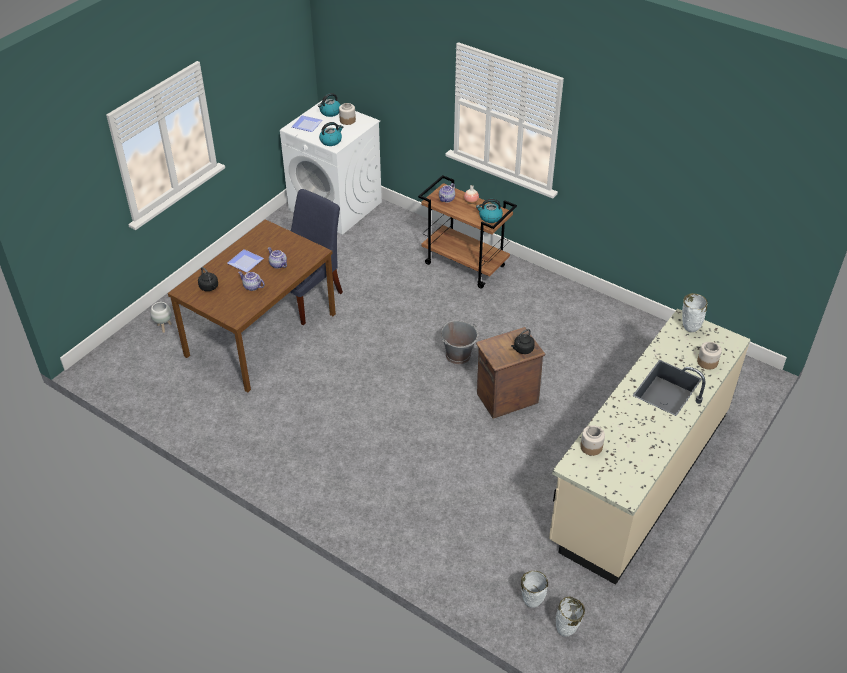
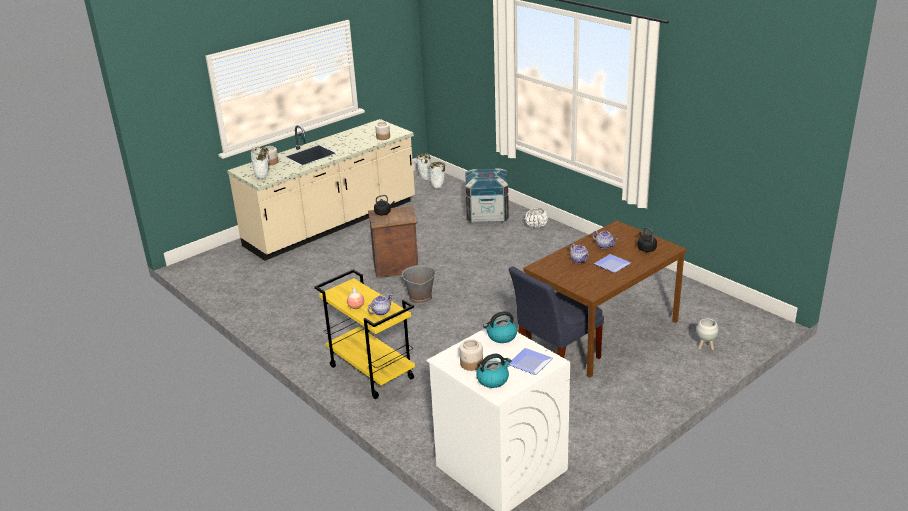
camera: 165 degrees left, 15 degrees down
(351, 511) = (536, 225): none -> white planter
(427, 527) = (487, 215): none -> crate
(465, 265) = (370, 372): brown cart -> yellow cart
(490, 217) = (347, 290): kettle -> none

